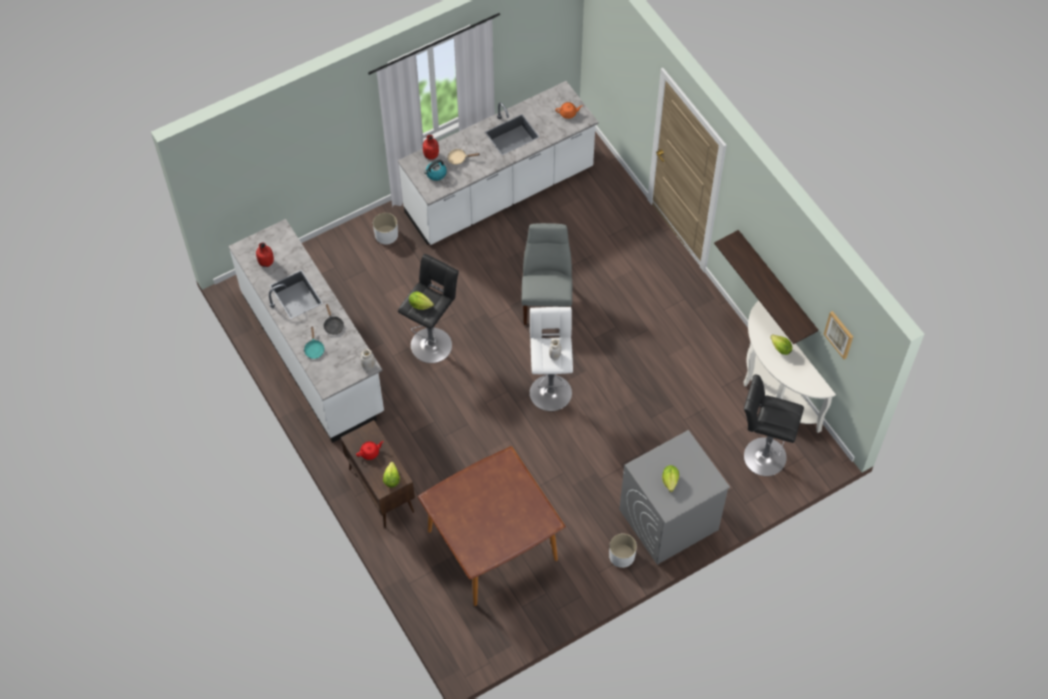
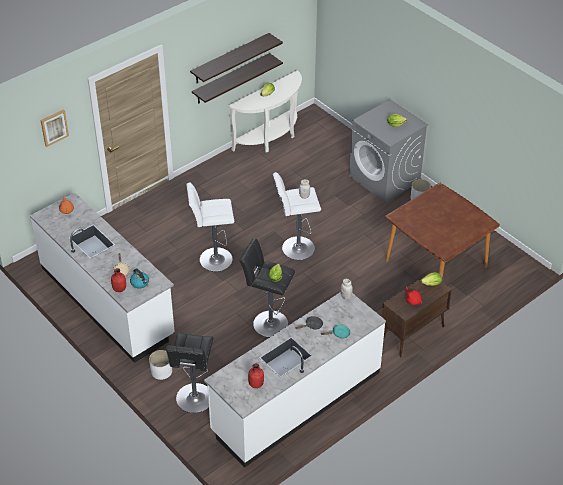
camera: 100 degrees left, 15 degrees down
(547, 300) = (213, 259): grey chair -> white stool
(761, 456) = (321, 140): black stool -> black stool (194, 400)
(780, 266) = (230, 58): none -> shelf
(839, 334) = (284, 28): picture -> picture (54, 127)

